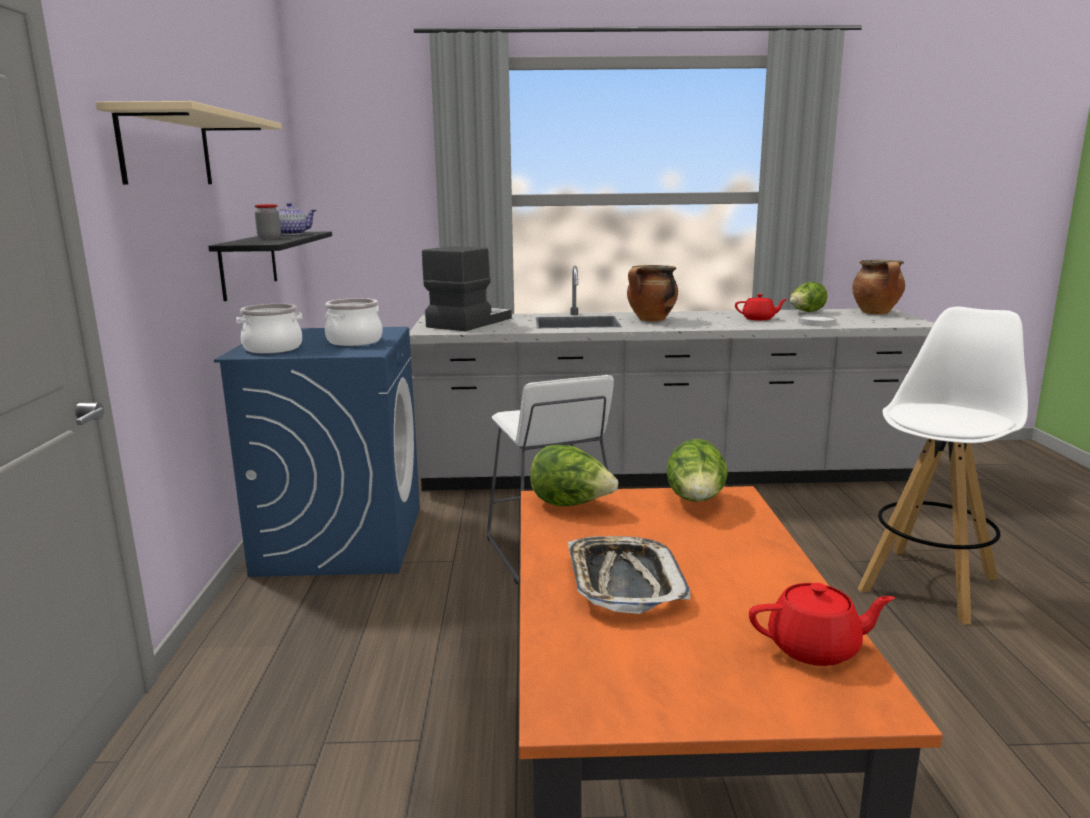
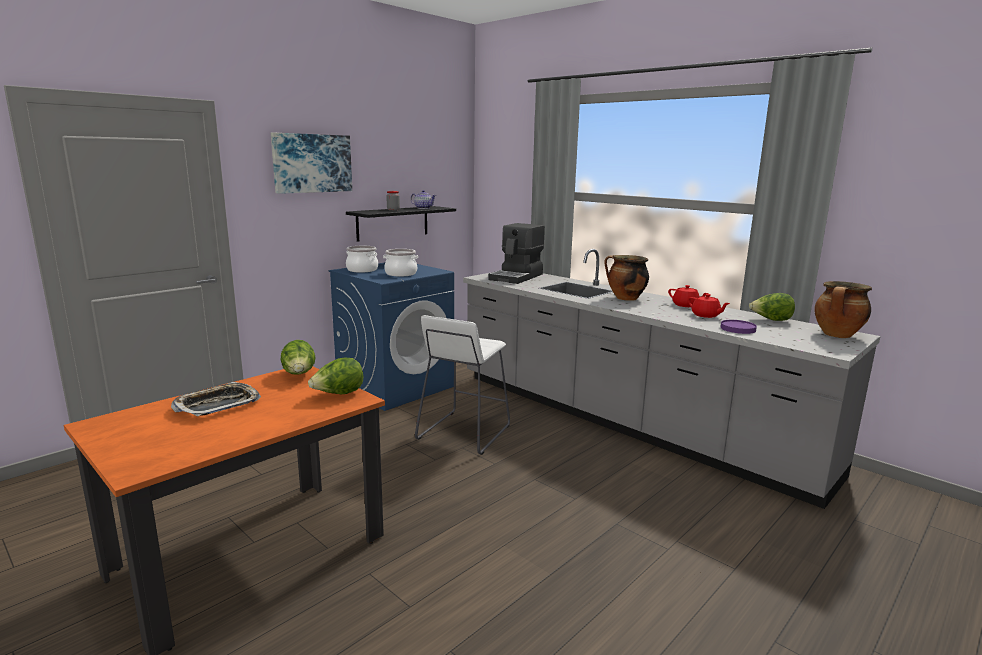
camera: 45 degrees right, 0 degrees up
(167, 149) = (312, 163): beige shelf -> picture
(468, 323) = (517, 277): coffee machine -> coffee machine turned 135 degrees clockwise
(815, 648) = (180, 452): red teapot -> red teapot (686, 305)
(816, 323) = (737, 329): white plate -> purple plate
(929, 583) = (638, 564): white stool -> none

